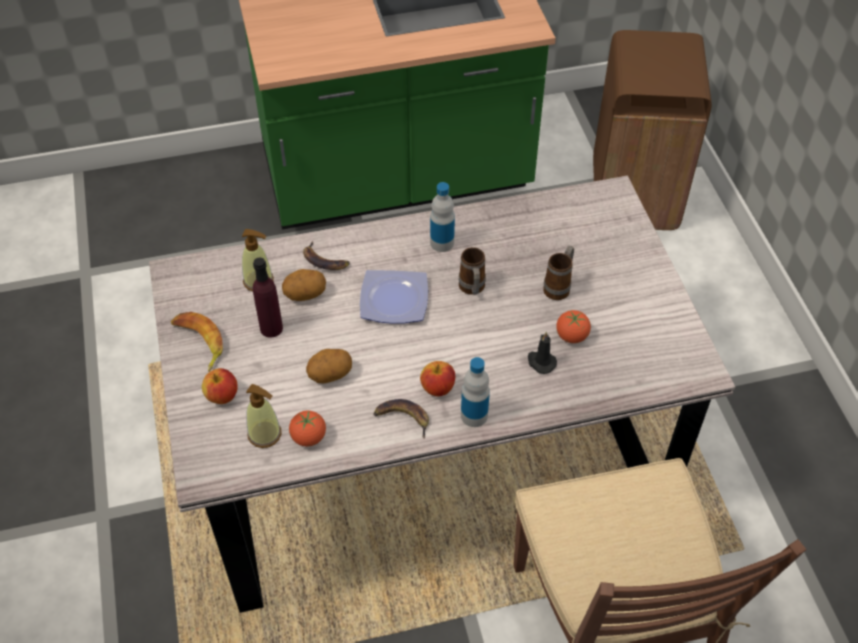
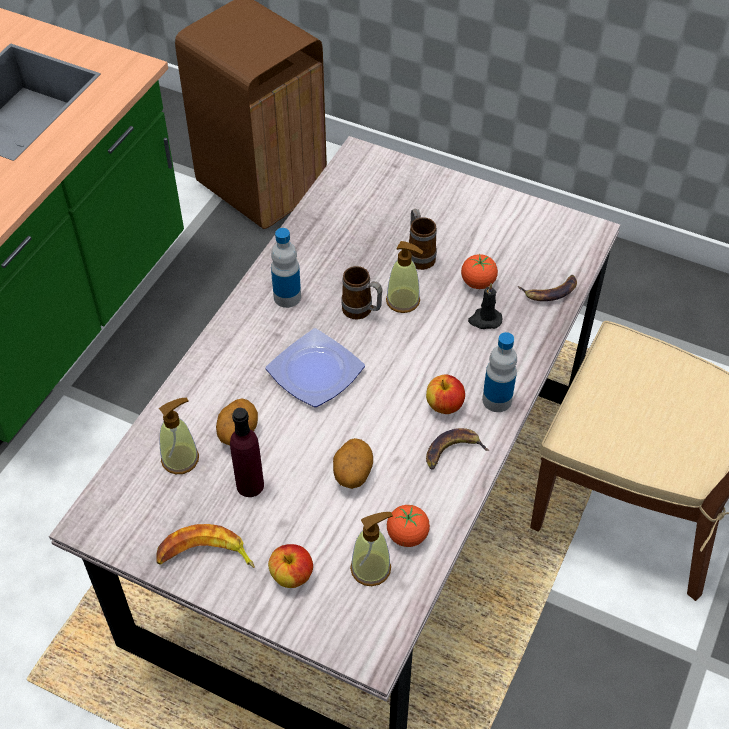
camera: 50 degrees left, 0 degrees up
(325, 260) = (213, 392): banana -> banana (550, 291)
(507, 305) = (403, 301): none -> soap dispenser

